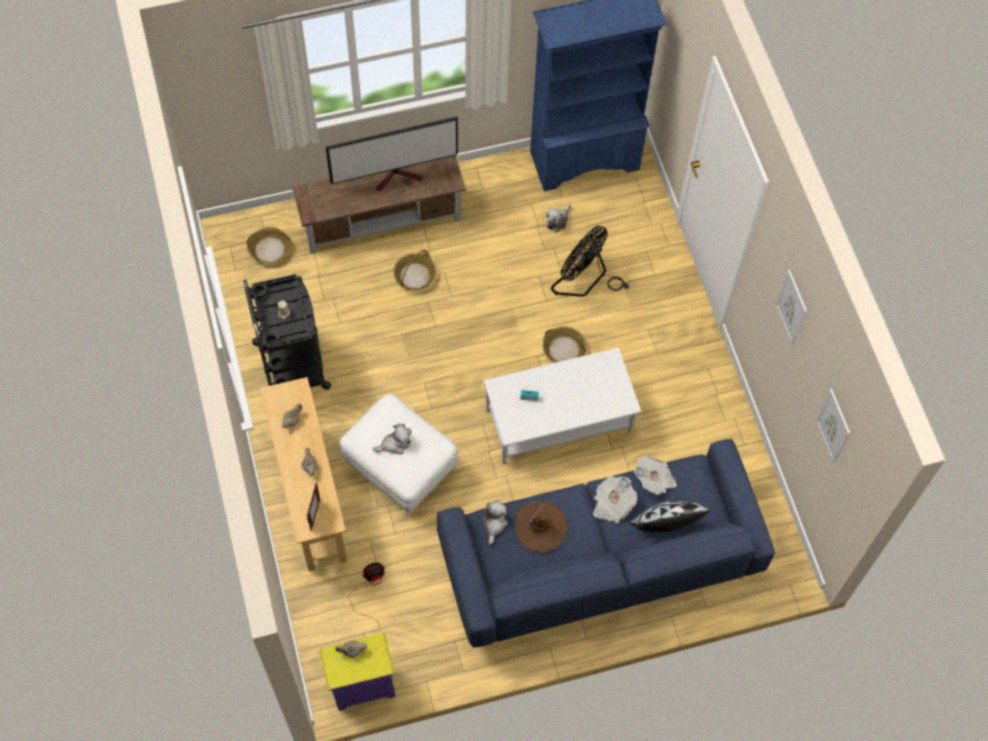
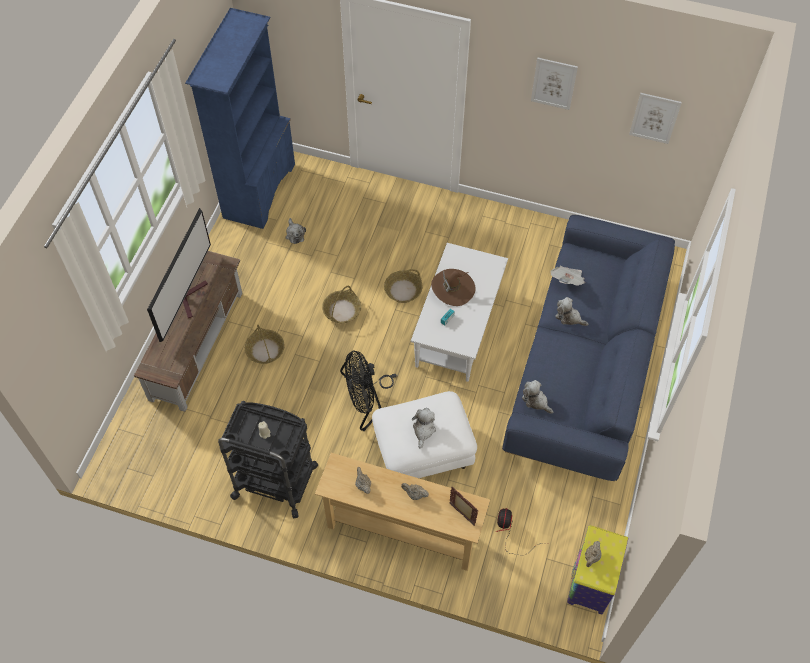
camera: 55 degrees left, 5 degrees down
(270, 249) = (156, 439): basket -> basket (342, 310)
(541, 527) = (559, 372): brown hat -> brown hat (453, 288)
(588, 277) = (356, 242): black fan -> black fan (366, 397)
(612, 504) = (569, 317): newspaper -> plush toy
(665, 526) = (607, 295): pillow -> none

